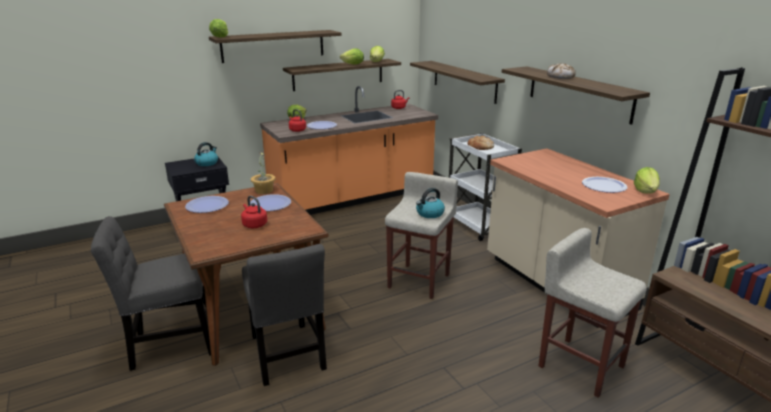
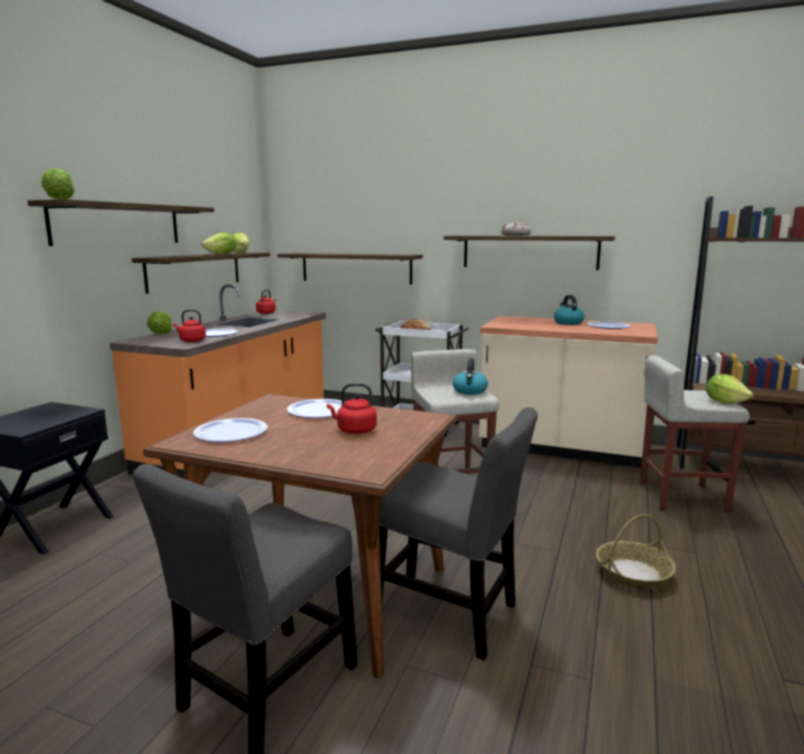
camera: 40 degrees left, 10 degrees down
(207, 163) = (56, 412): kettle -> kettle (568, 323)
(263, 190) = (273, 402): potted plant -> none
(425, 393) = (633, 574): none -> basket
(645, 191) = (640, 325): lettuce -> lettuce (725, 402)

